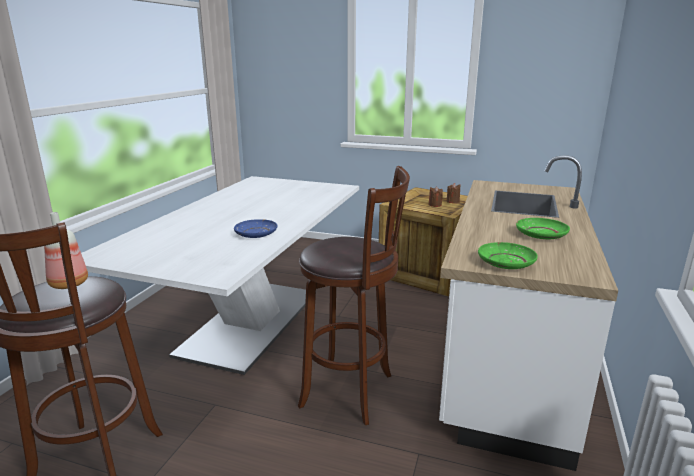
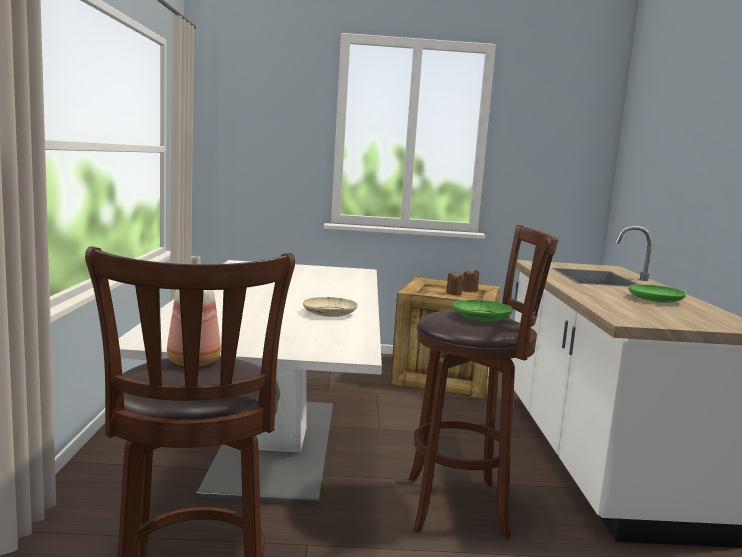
camera: 20 degrees left, 10 degrees down
(256, 234) = (329, 313): blue plate -> beige plate
(505, 263) = (665, 320): green plate -> green plate (481, 317)

